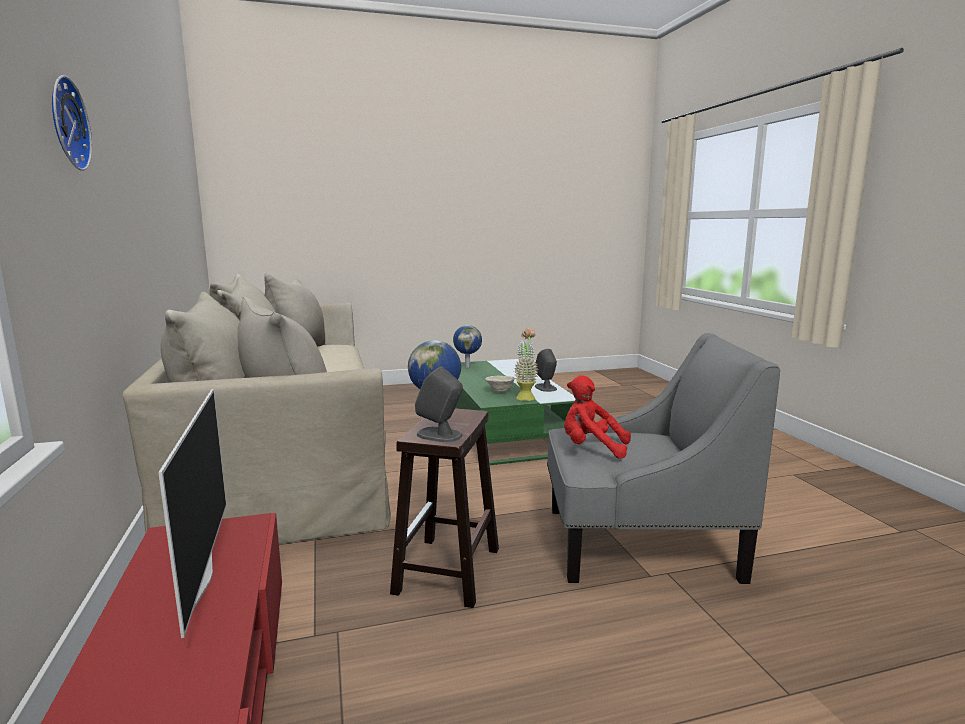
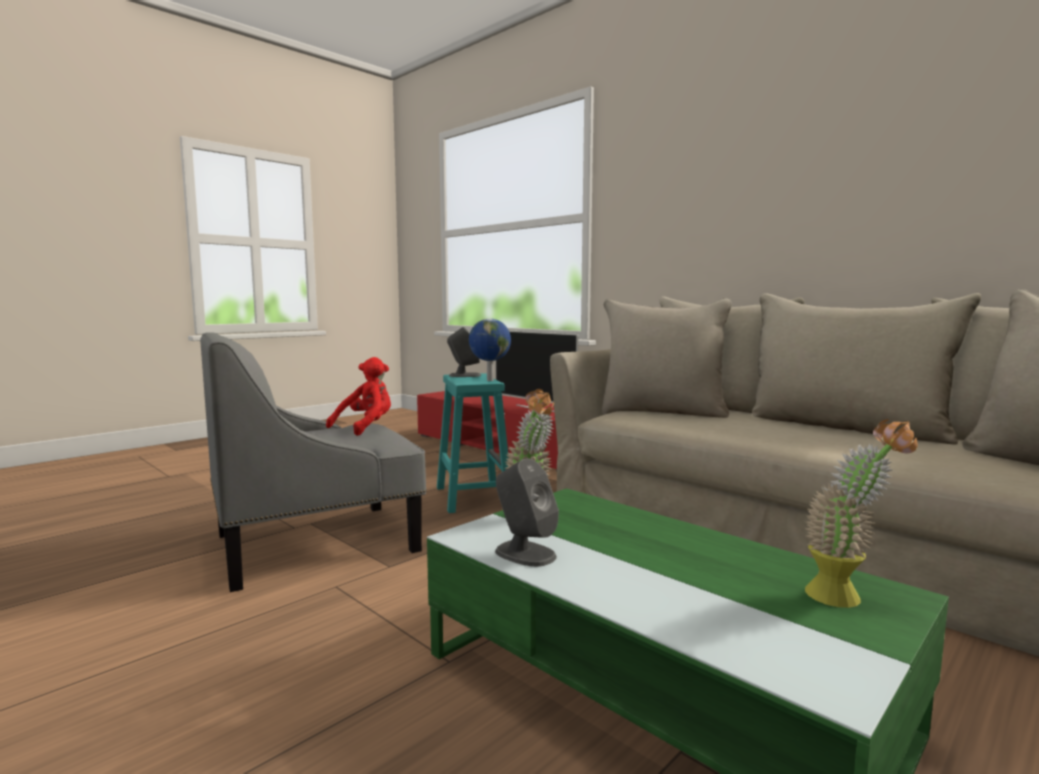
camera: 150 degrees right, 5 degrees down
(64, 123) = (676, 180): wall clock -> none
(447, 571) = (472, 496): brown stool -> turquoise stool
(467, 366) = (847, 597): globe -> potted plant
(499, 392) = (593, 521): beige bowl -> none
(591, 448) = (366, 427): red plush toy -> red plush toy turned 45 degrees counterclockwise

